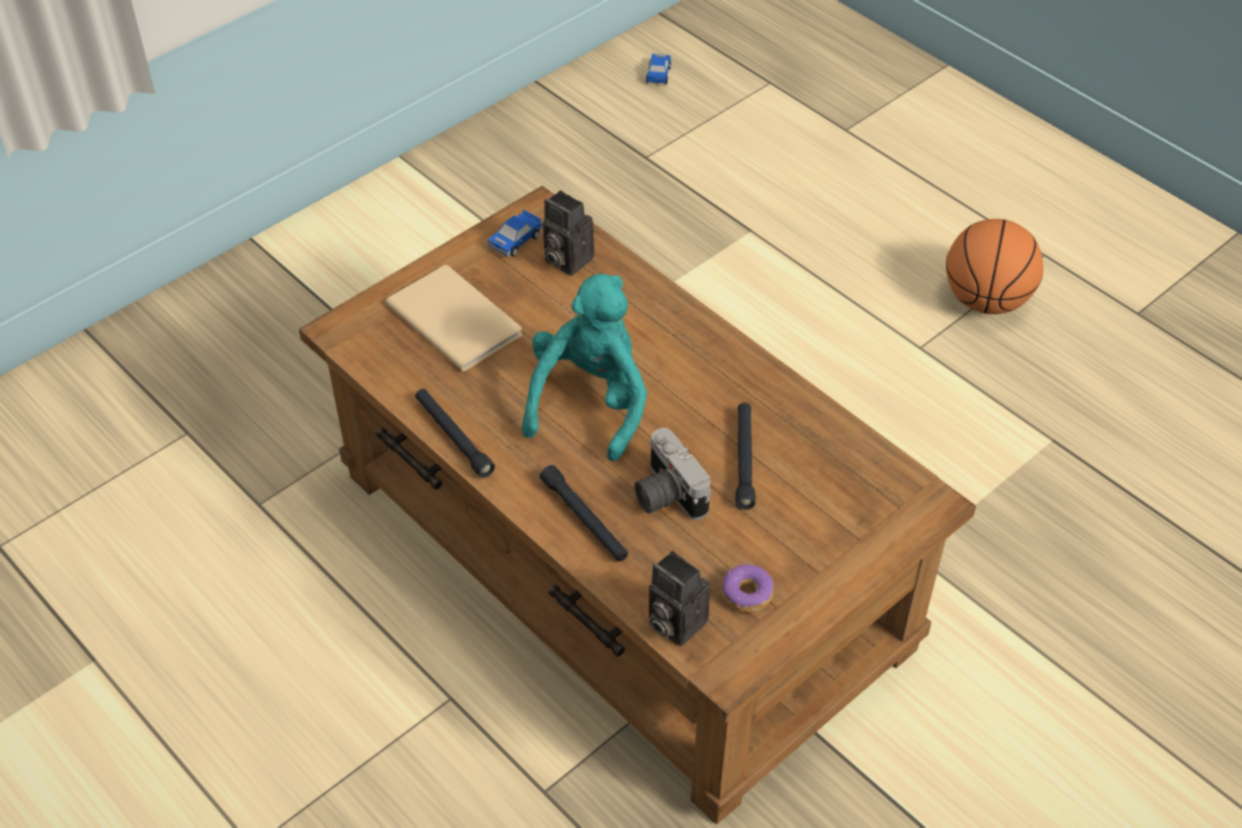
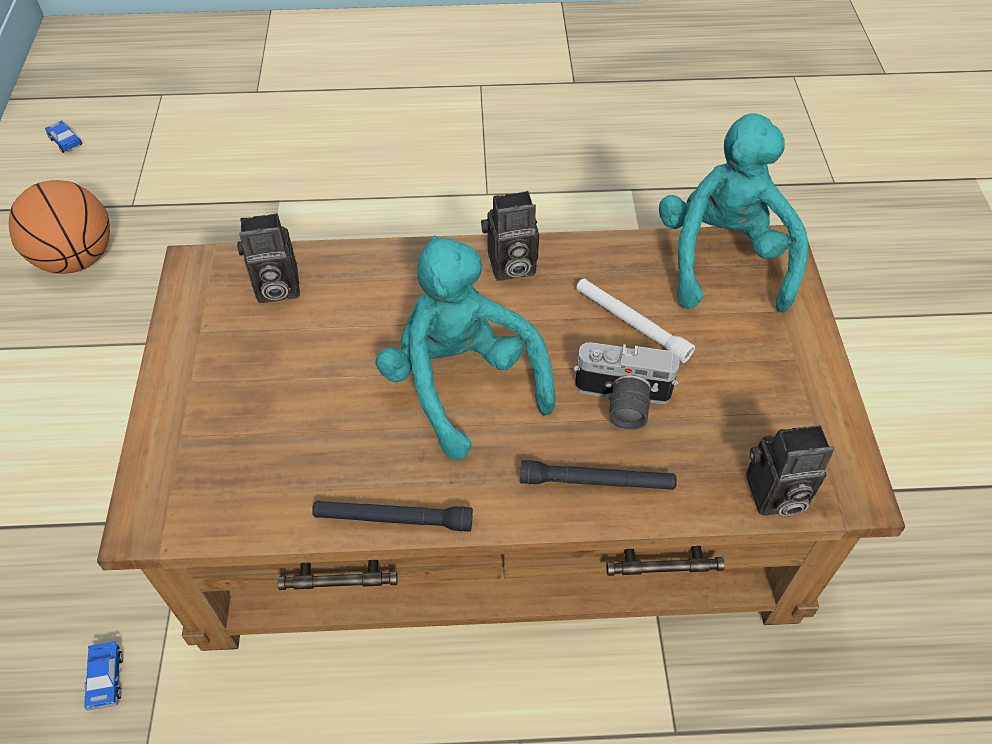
camera: 50 degrees left, 5 degrees up
(455, 316) = (243, 414): beige book -> none
(516, 240) = (208, 306): toy car -> toy car (106, 678)
(722, 361) = (509, 266): none -> camera
(744, 459) = (631, 324): black flashlight -> white flashlight
(746, 594) = (782, 422): donut -> none
(873, 476) = (722, 259): none -> turquoise plush toy
(986, 300) = (486, 136): basketball -> basketball (77, 259)

